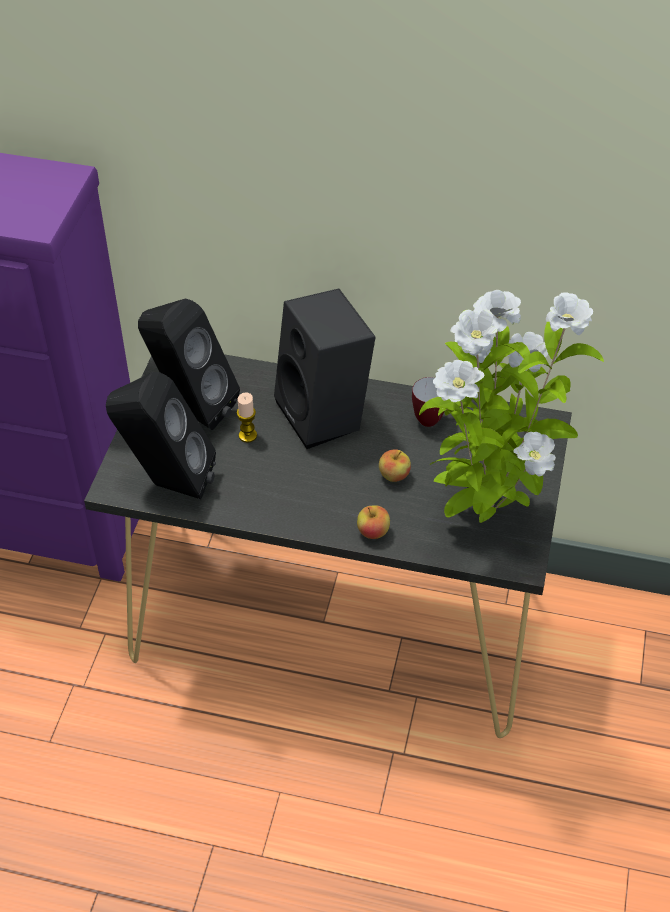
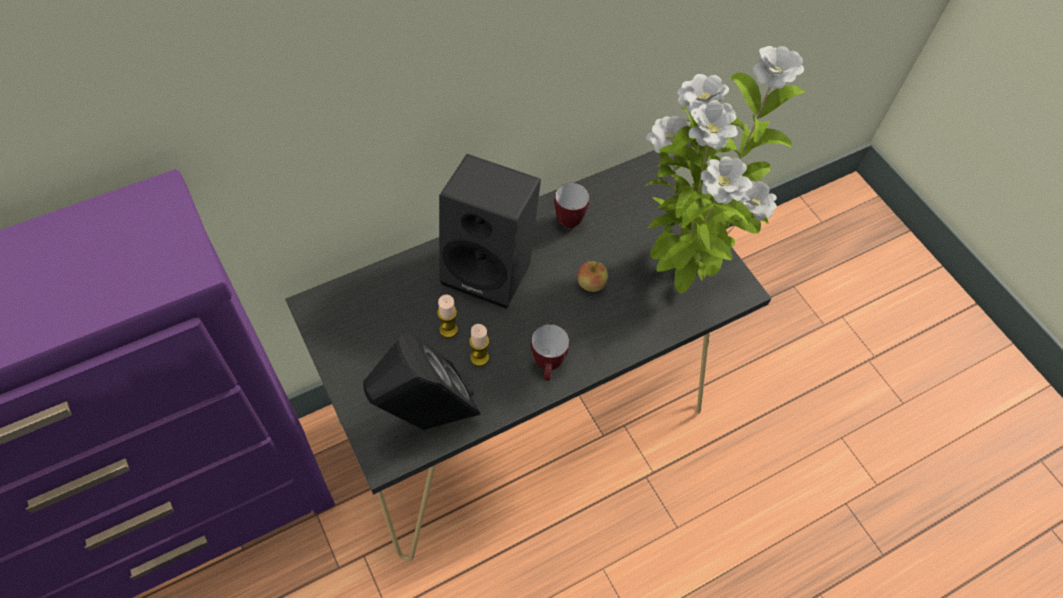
camera: 45 degrees left, 10 degrees up
(191, 408) = (377, 338): black speaker -> none
(249, 469) = (479, 357): none -> candle
(293, 509) = (548, 367): none -> mug
(373, 532) = (623, 342): apple -> none

